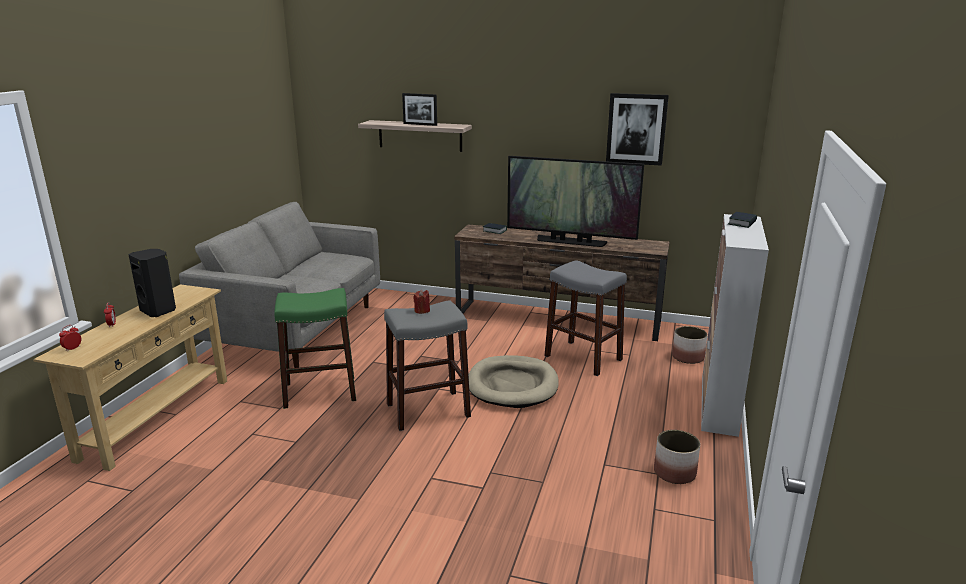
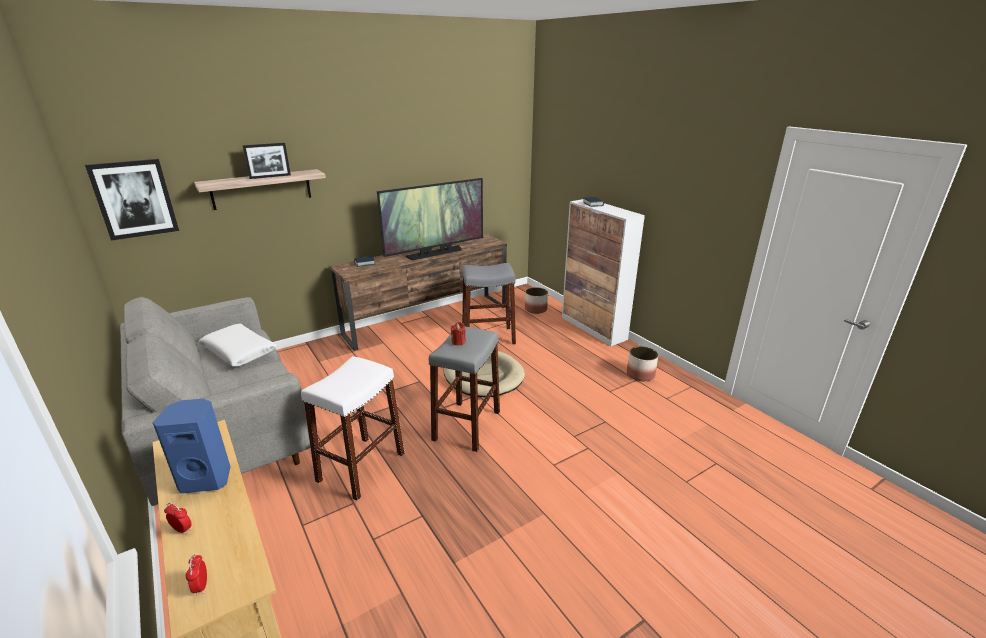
camera: 50 degrees left, 5 degrees up
(159, 311) = (207, 479): black speaker -> blue speaker
(320, 392) = (361, 467): green stool -> white stool
(329, 267) = (239, 352): none -> white pillow
(636, 129) = (455, 152): picture -> picture (134, 199)

